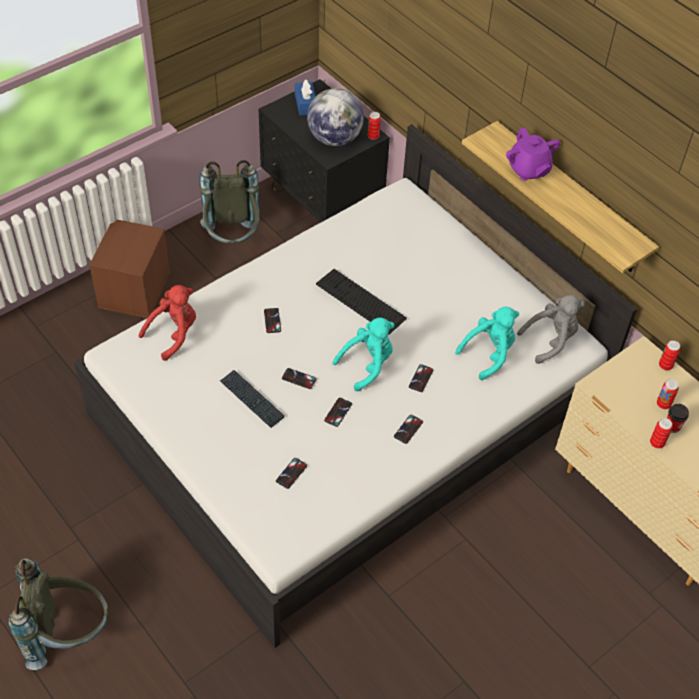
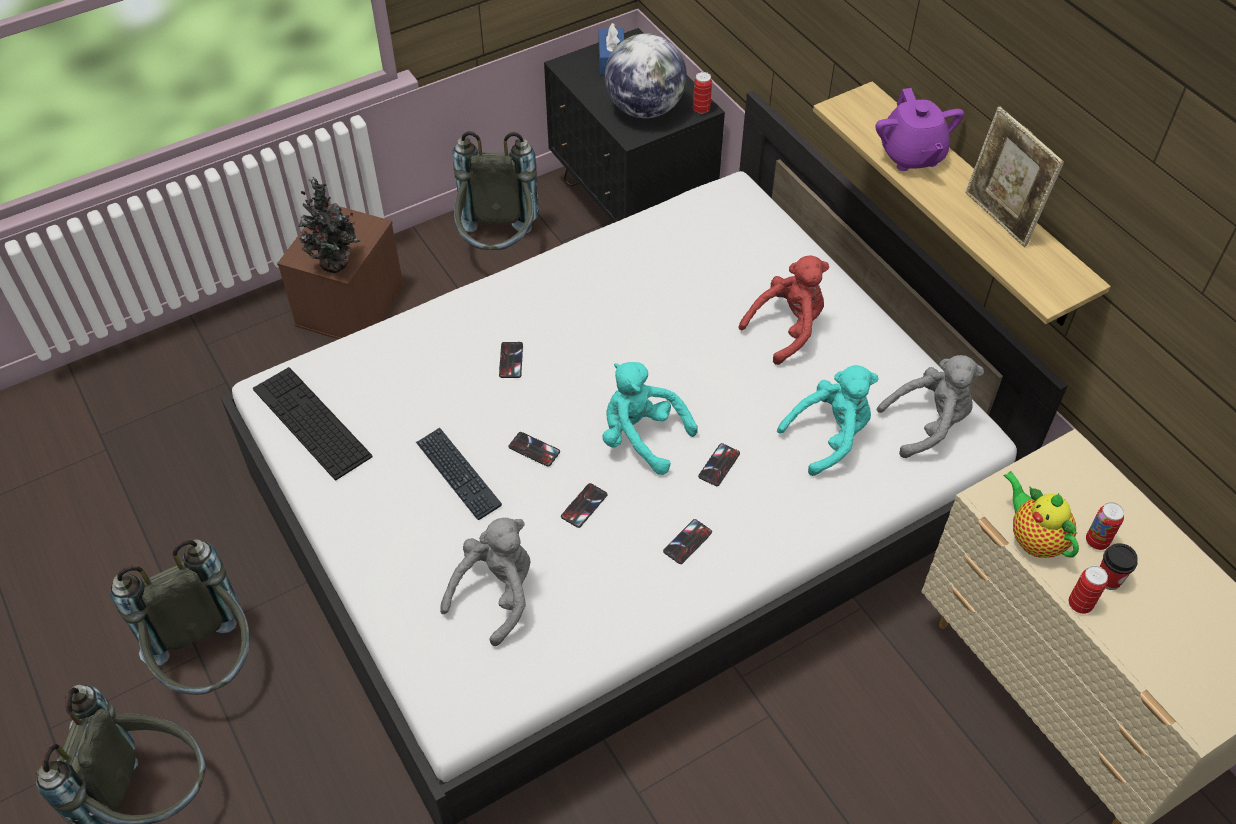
camera: 10 degrees right, 0 degrees up
(87, 544) = (210, 665): none -> grey backpack
(132, 264) = (336, 265): none -> potted plant
(174, 334) = (364, 367): red plush toy -> red plush toy (787, 329)
(291, 473) = (496, 594): phone -> grey plush toy
(360, 301) = (646, 342): keyboard -> keyboard (311, 422)
(367, 365) = (641, 437): turquoise plush toy -> turquoise plush toy turned 120 degrees counterclockwise
(587, 208) = (999, 218): none -> picture frame
(625, 406) = (1033, 538): none -> teapot
(665, 365) = (1106, 479): can -> none

